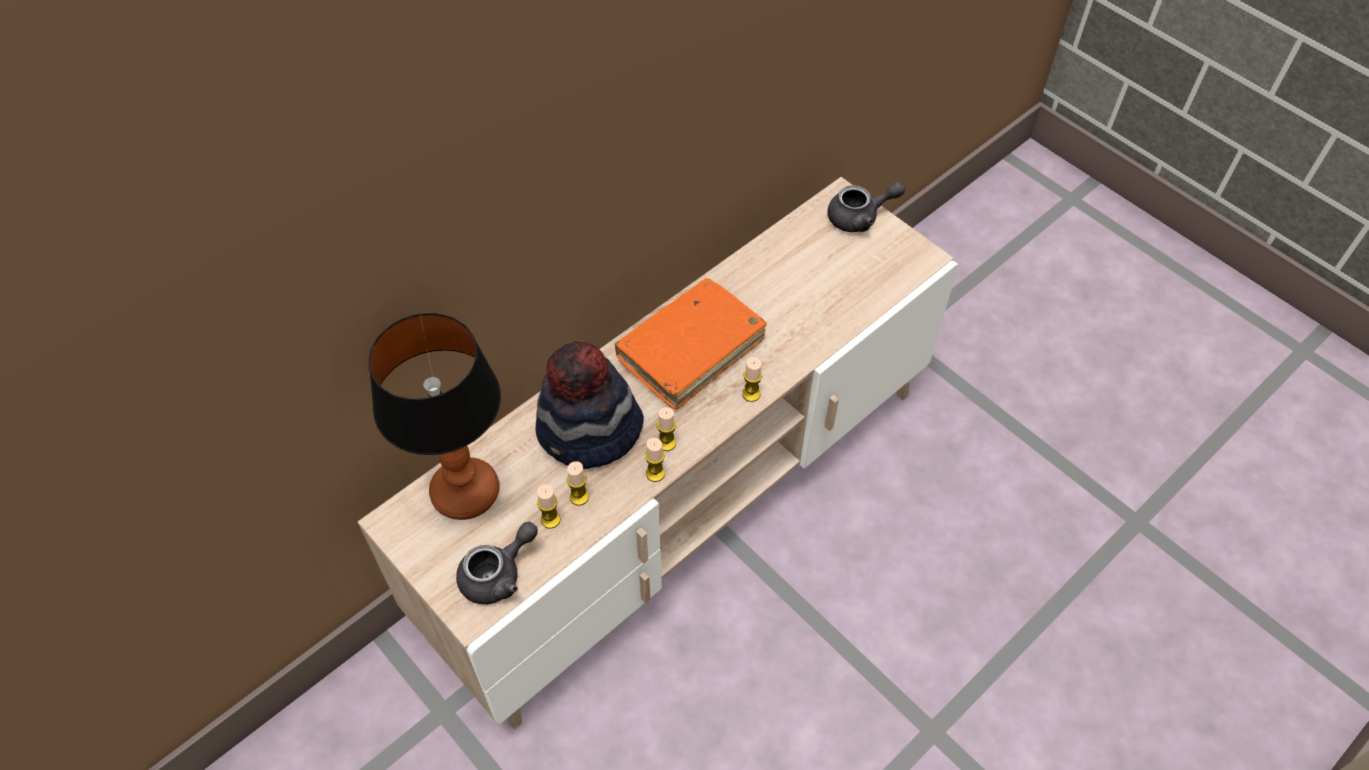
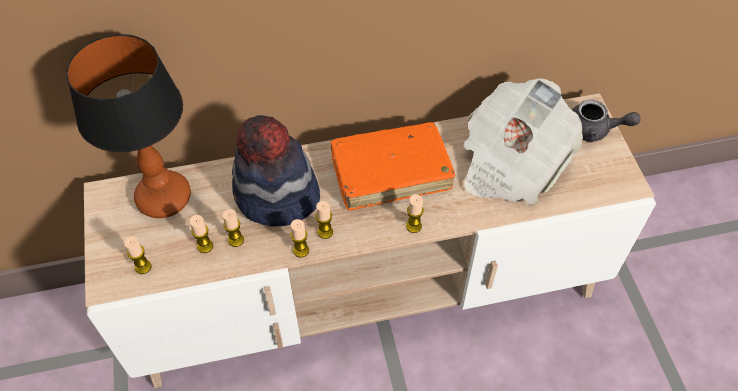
camera: 30 degrees right, 0 degrees up
(498, 574) = (143, 267): grey teapot -> candle
(803, 286) = (511, 162): none -> newspaper

